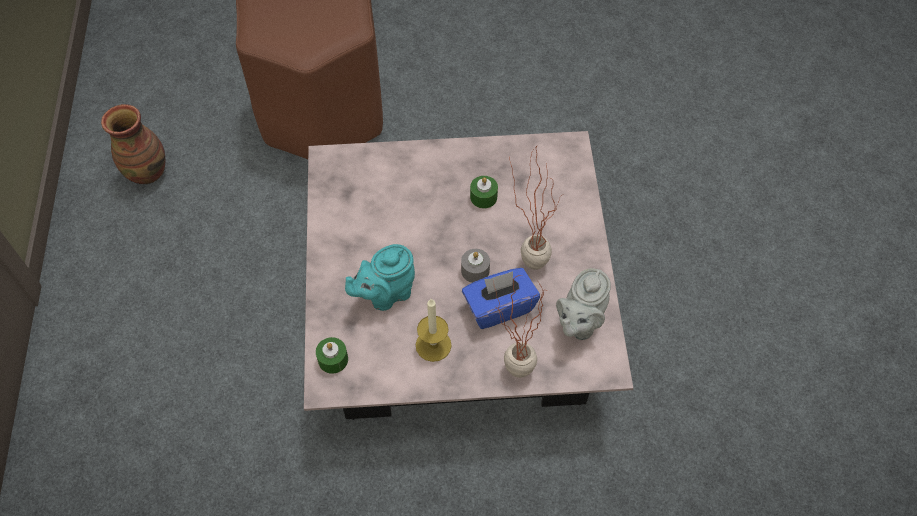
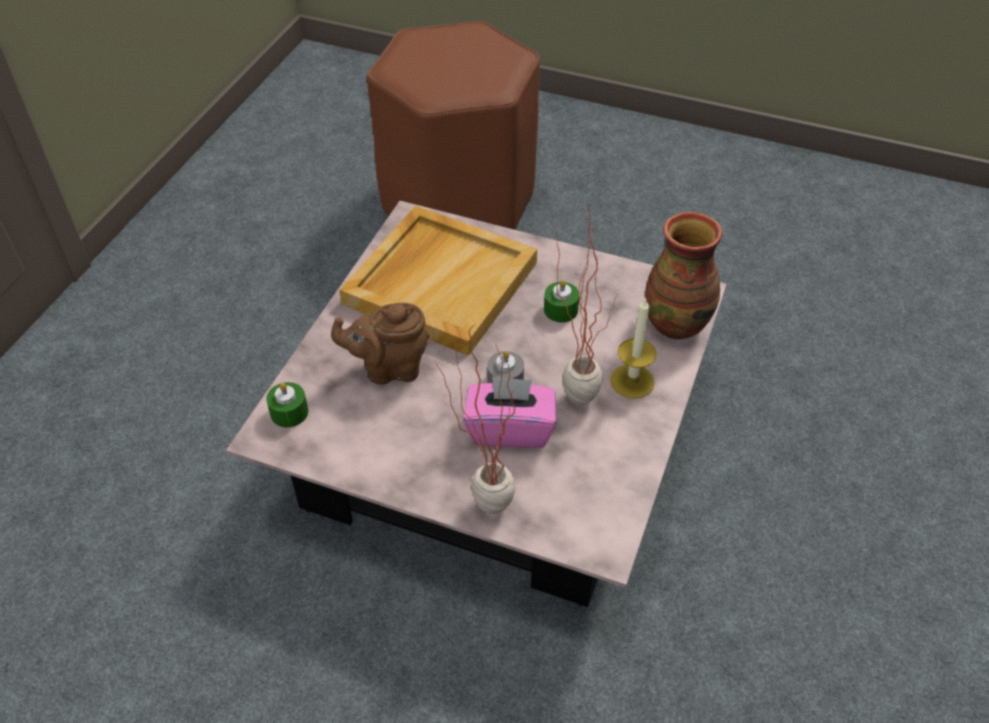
camera: 25 degrees right, 10 degrees down
(147, 172) = (254, 199): vase -> vase (676, 323)
(382, 207) = (440, 282): none -> beige tray
(386, 294) = (389, 368): turquoise teapot -> brown teapot
(433, 345) = (409, 440): candle -> candle (632, 381)
(499, 307) = (510, 429): blue tissue box -> pink tissue box
(579, 322) = (599, 482): grey teapot -> none

